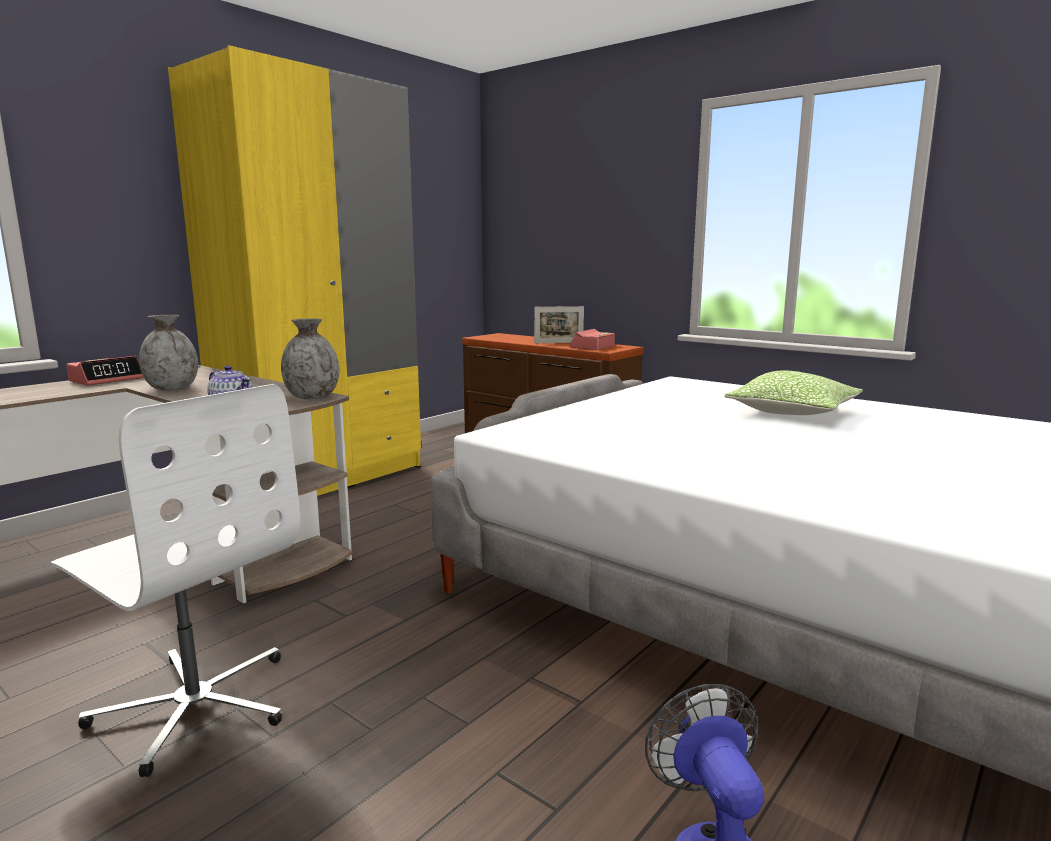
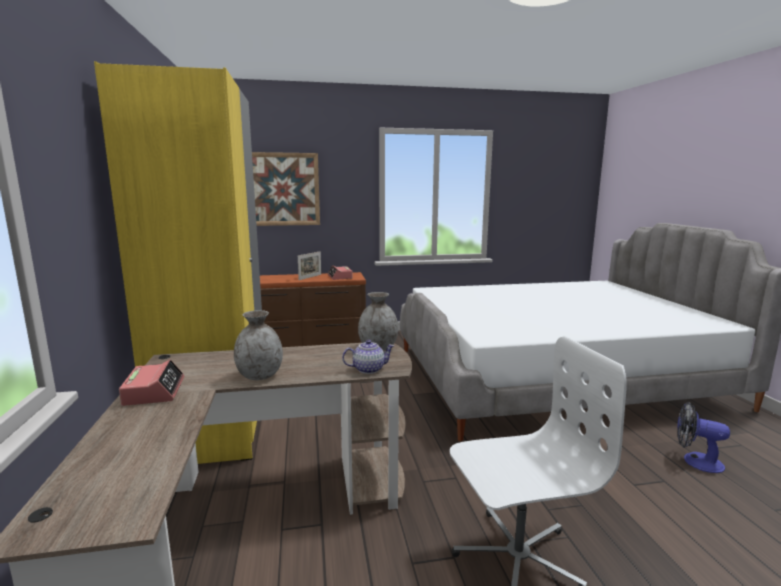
camera: 50 degrees left, 0 degrees up
(565, 214) = (283, 189): none -> picture
(792, 412) = (516, 295): pillow -> none

